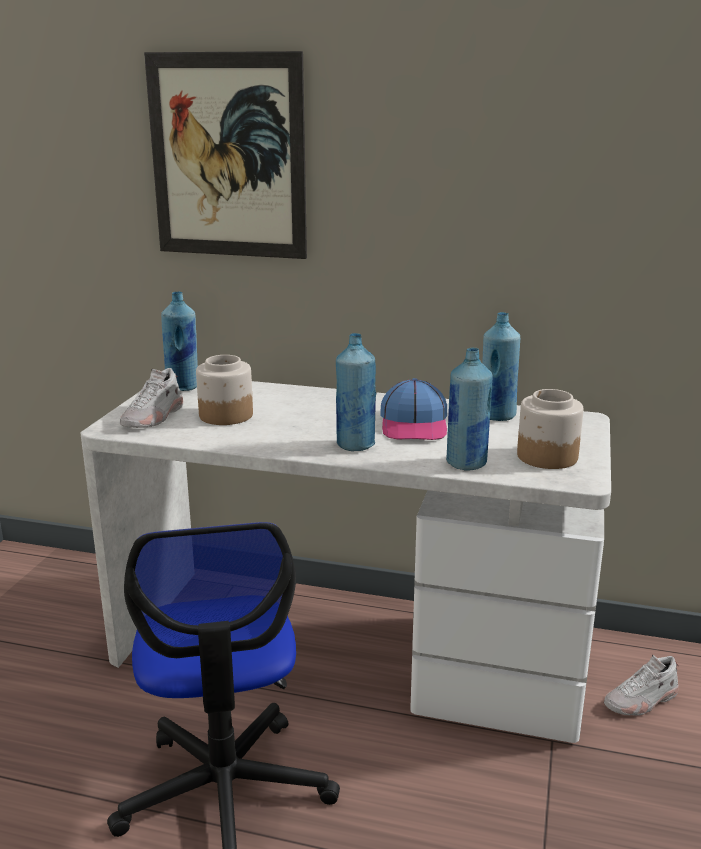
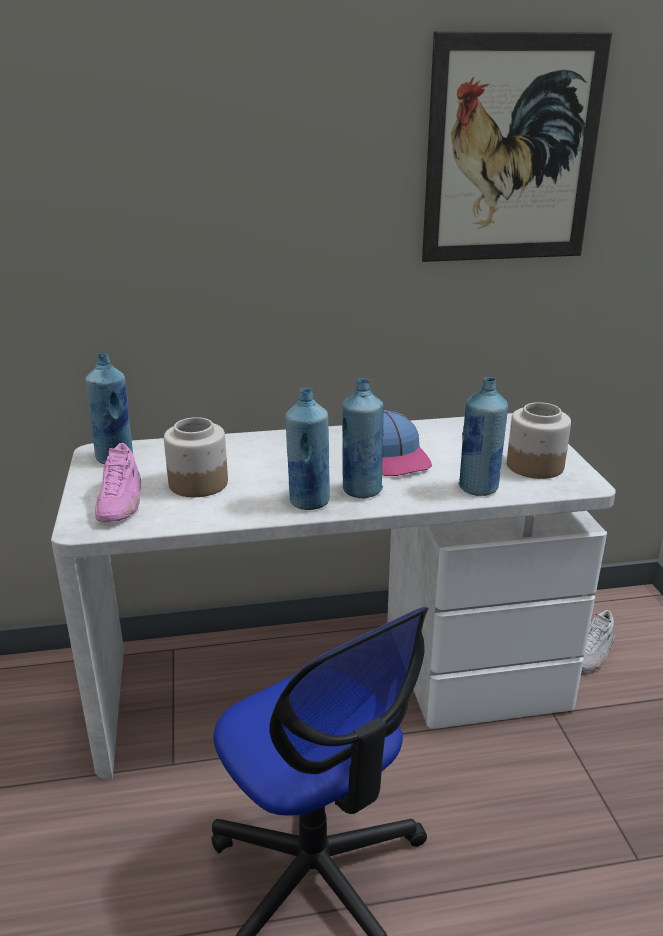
camera: 25 degrees left, 5 degrees up
(154, 417) = (121, 502): white shoe -> pink shoe
(228, 157) = (136, 192): picture -> picture (512, 151)
(497, 415) = (451, 431): blue bottle -> blue bottle (308, 502)

